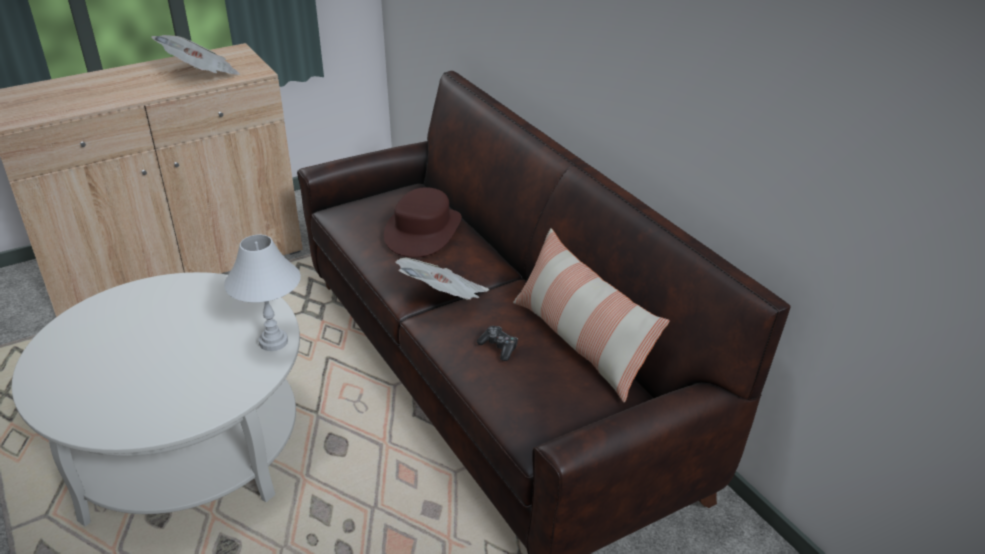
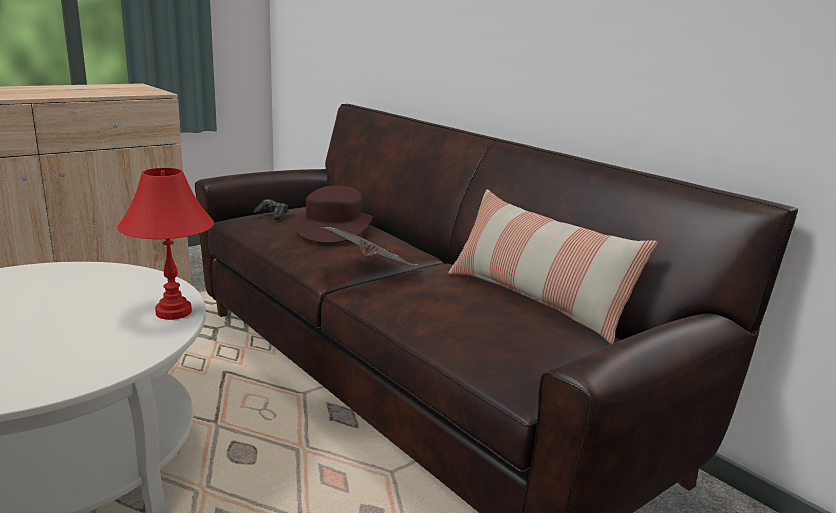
camera: 10 degrees left, 15 degrees down
(201, 75) = (97, 91): newspaper -> none
(274, 342) = (174, 312): white table lamp -> red table lamp
(499, 347) = (448, 304): game controller -> game controller (272, 214)

